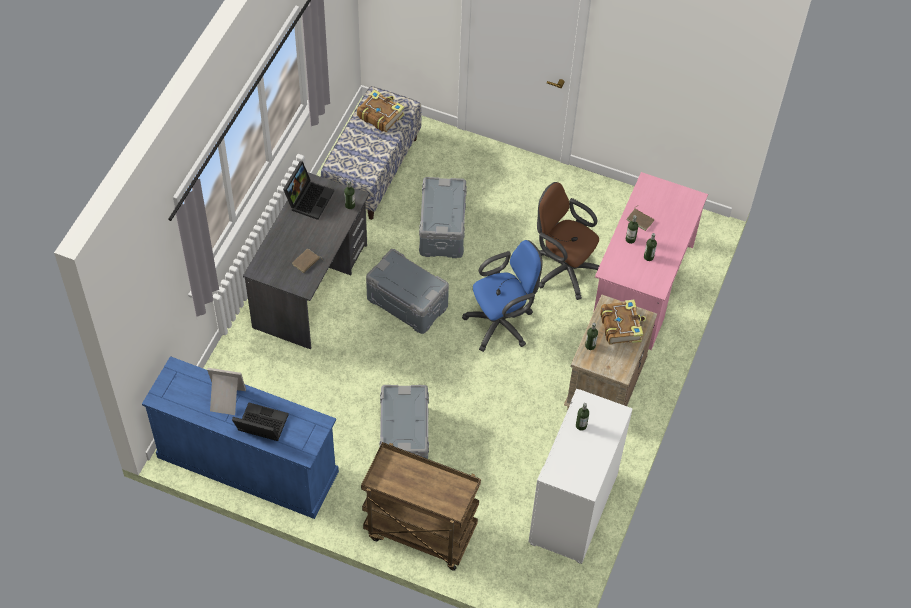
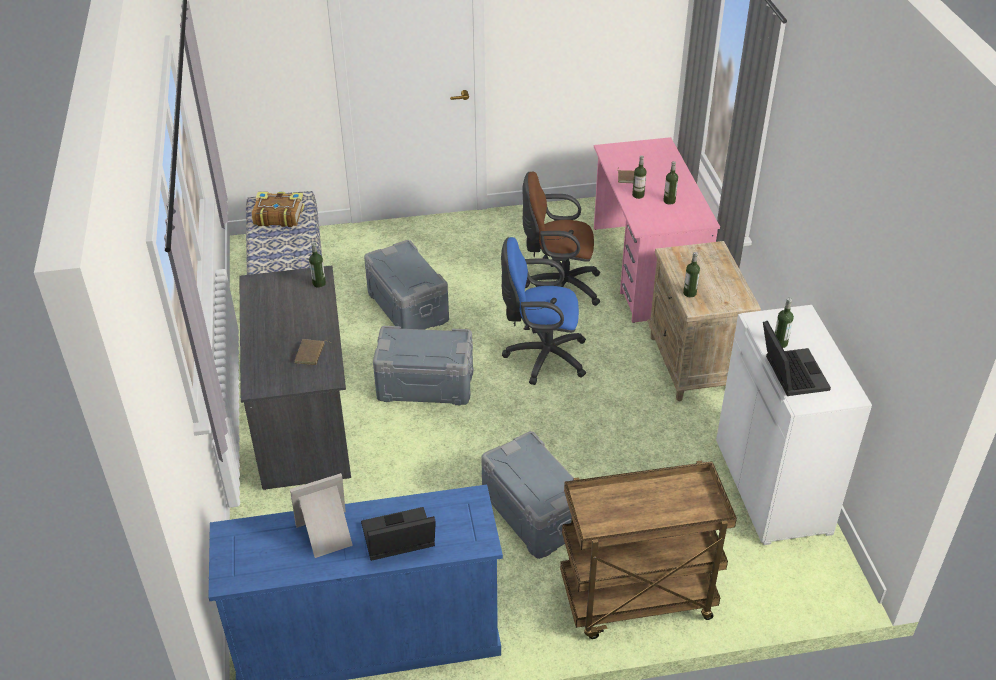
camera: 30 degrees left, 15 degrees down
(309, 198) = (265, 296): laptop -> laptop (789, 372)
(502, 323) = (541, 357): blue office chair -> blue office chair turned 120 degrees counterclockwise
(621, 326) = (702, 264): book -> none

